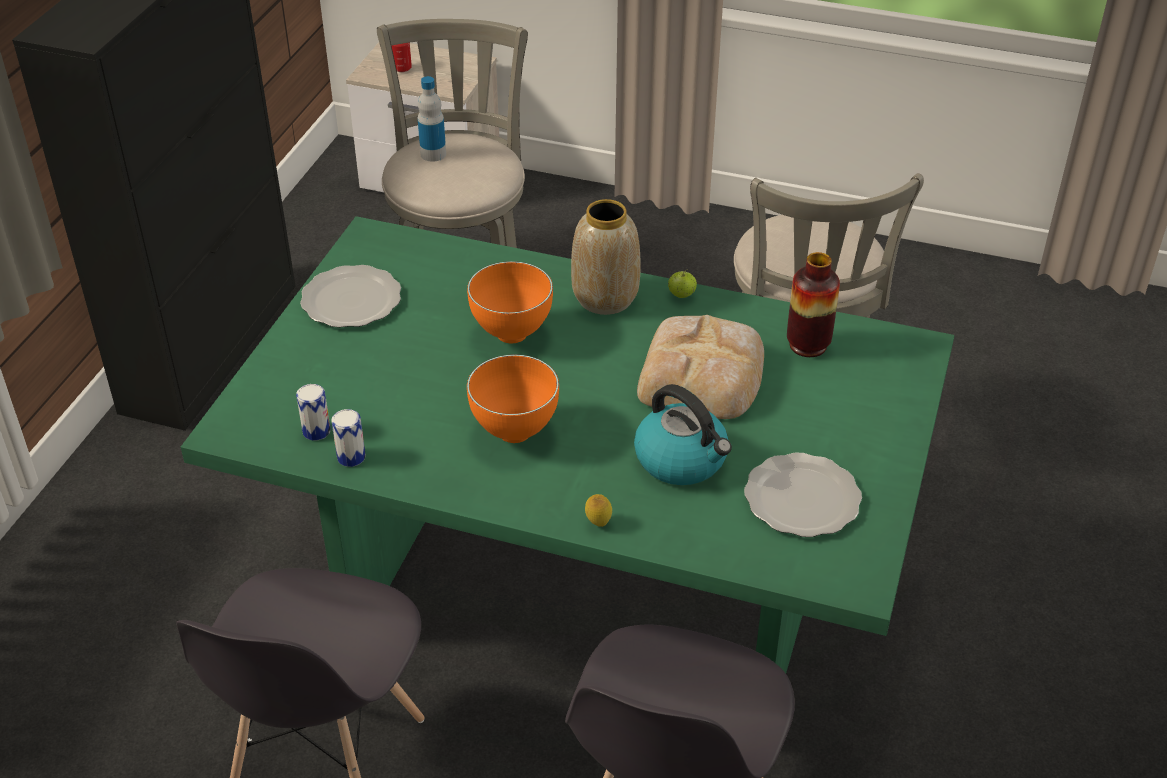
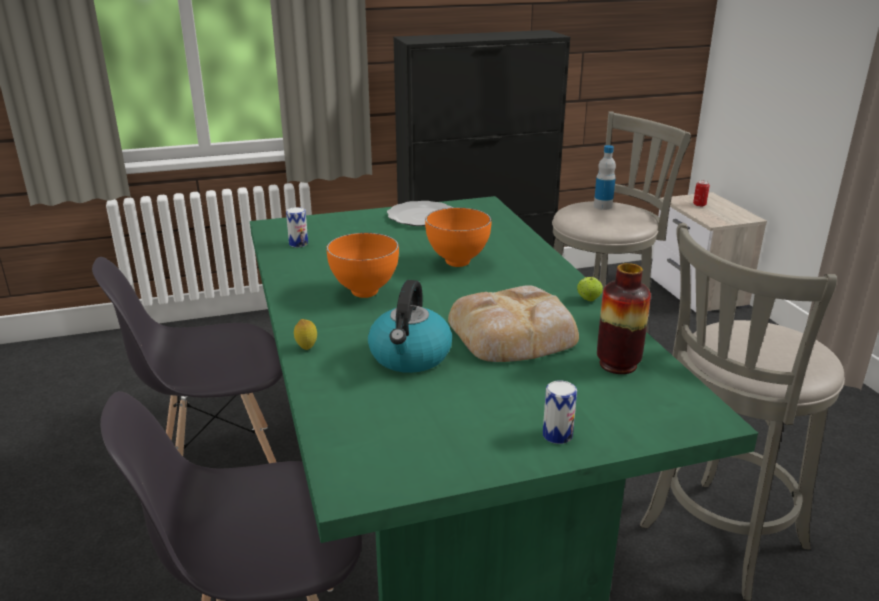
camera: 55 degrees right, 15 degrees down
(351, 457) = (286, 258): can -> can (557, 435)
(606, 298) = (541, 277): vase -> none
(803, 497) = (429, 422): plate -> none

